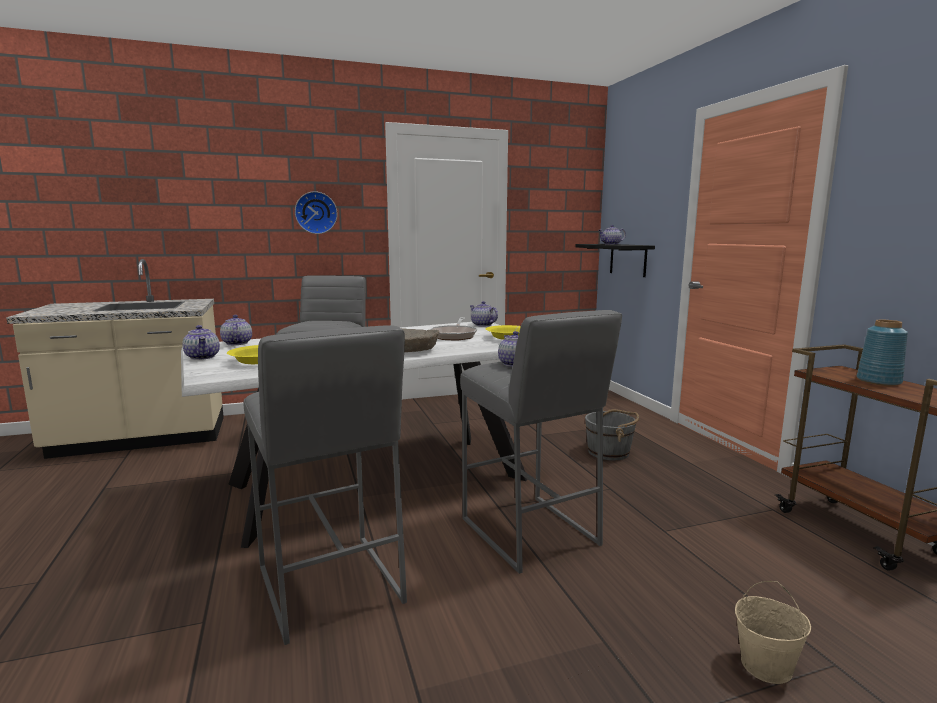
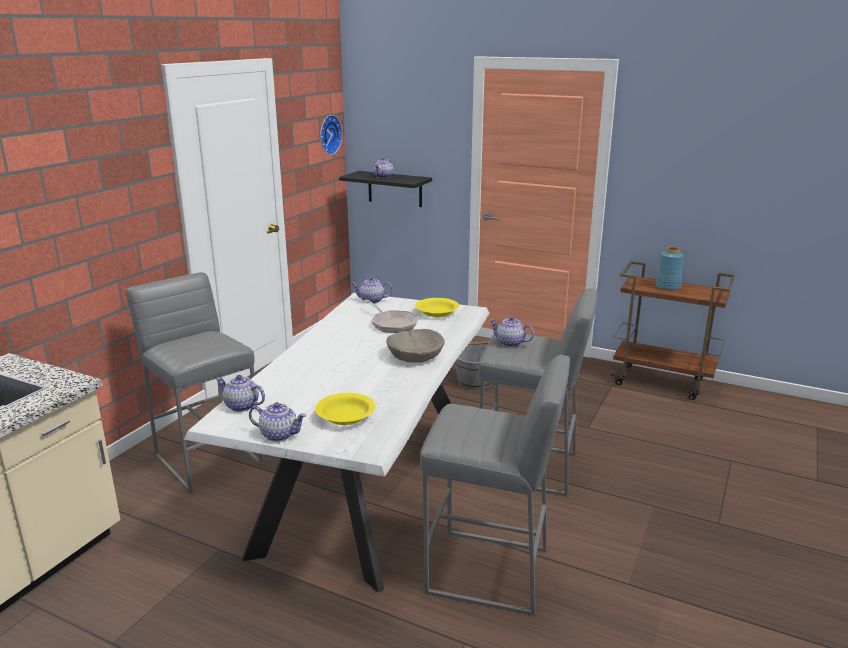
camera: 45 degrees left, 10 degrees up
(316, 213) = (106, 198): wall clock -> wall clock (328, 134)
(766, 666) = (715, 476): beige bucket -> none

